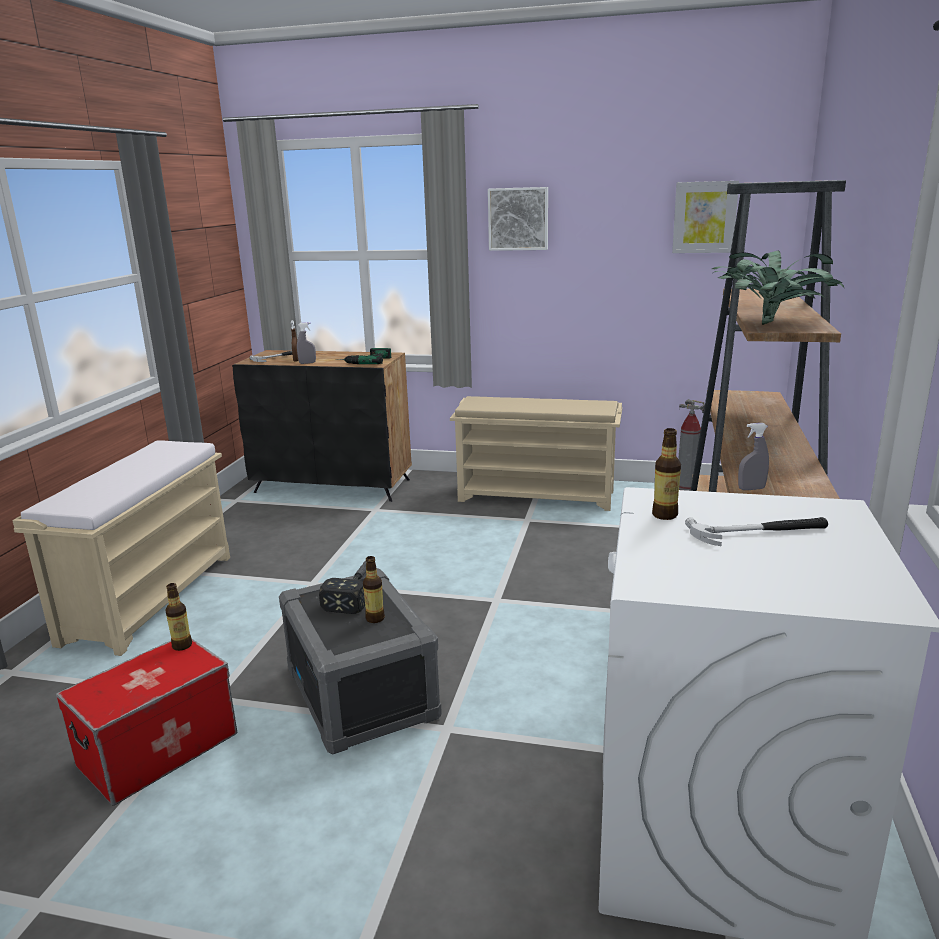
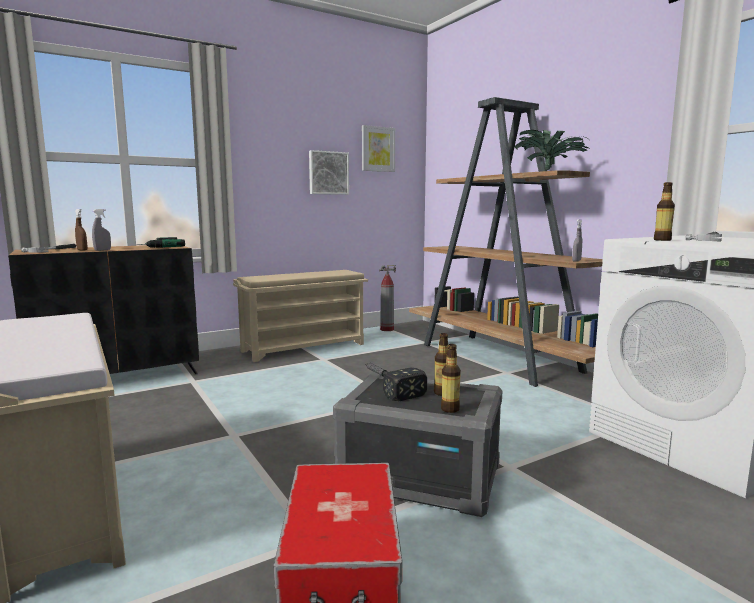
camera: 45 degrees left, 10 degrees down
(182, 645) = (318, 471): bottle -> bottle (450, 409)
(518, 219) = (262, 139): picture -> picture (328, 173)

